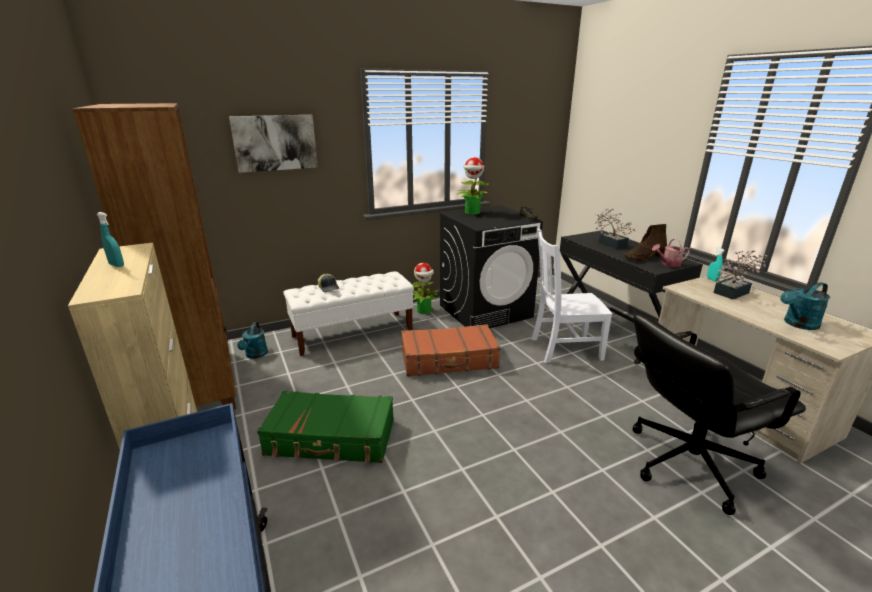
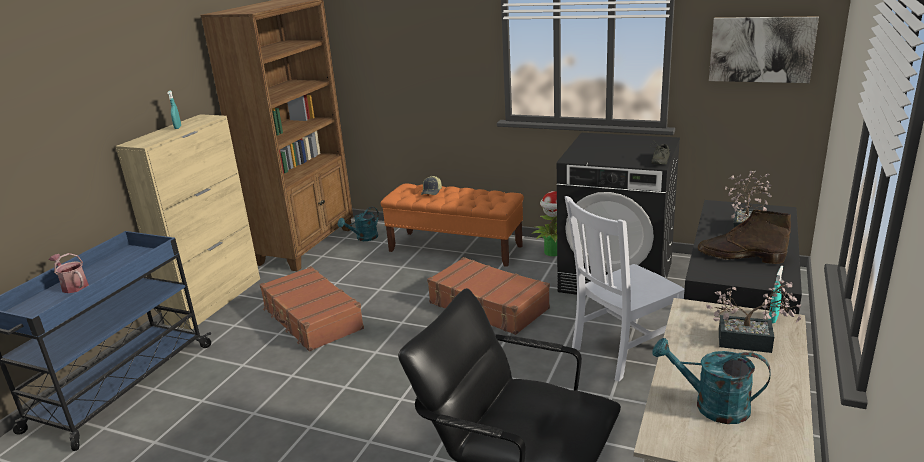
camera: 50 degrees right, 0 degrees up
(275, 143) = (412, 34): picture -> picture (761, 49)
(331, 438) = (311, 319): green suitcase -> brown suitcase
(353, 333) = (455, 248): white bench -> orange bench
(472, 212) = (615, 140): potted plant -> none
(563, 349) = (622, 351): white chair -> white chair turned 75 degrees counterclockwise
(668, 264) = (745, 275): watering can -> watering can (73, 286)

